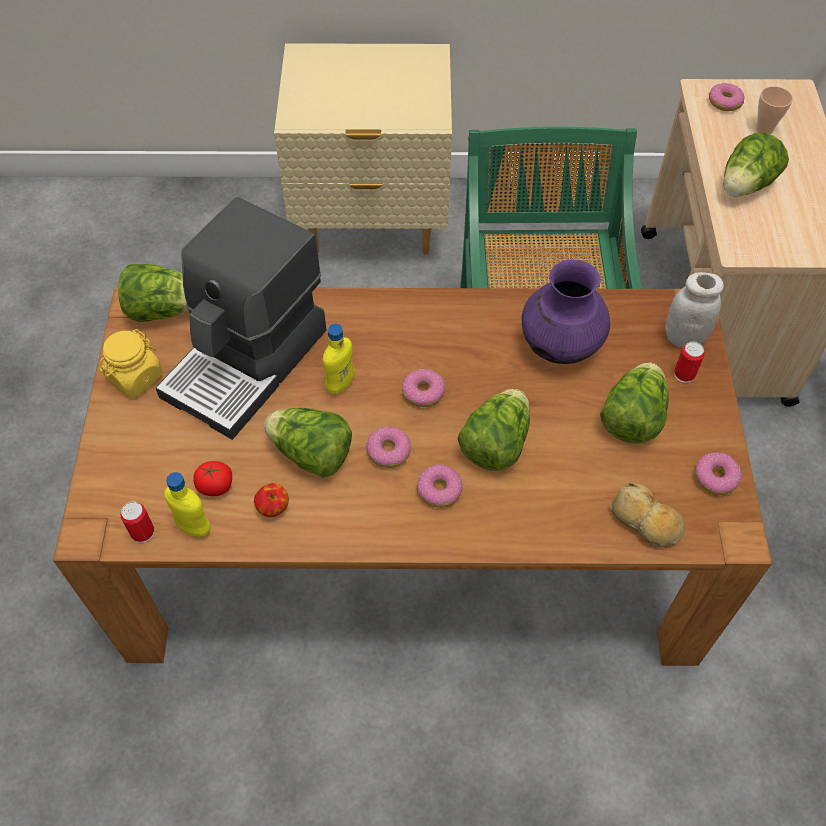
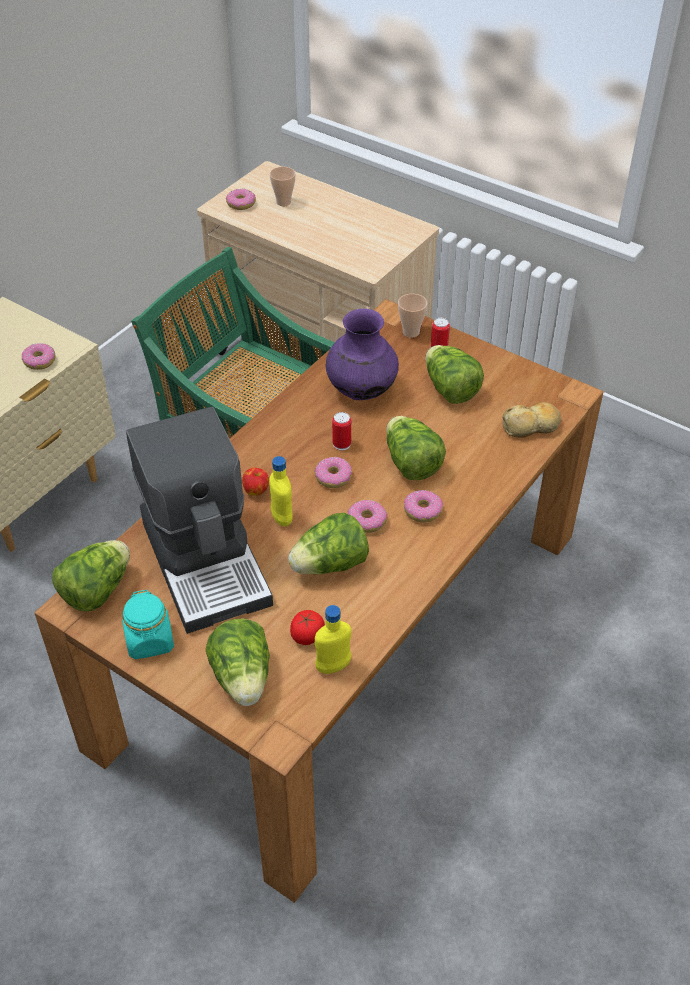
camera: 55 degrees left, 10 degrees down
(135, 377) = (150, 641): yellow jar -> turquoise jar
(142, 532) = (310, 702): can -> can (341, 444)
(273, 508) = (358, 610): apple -> apple (256, 490)
(684, 337) = (411, 332): white jar -> cup
(715, 477) = (526, 379): donut -> donut (39, 361)
(745, 186) = (321, 237): lettuce -> lettuce (243, 678)

